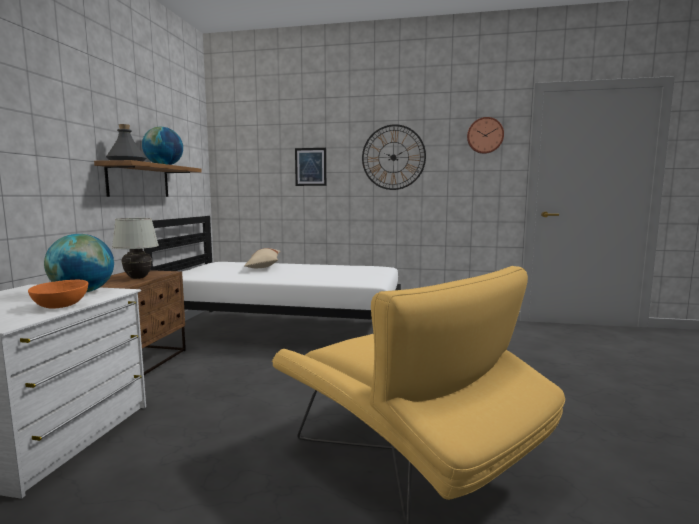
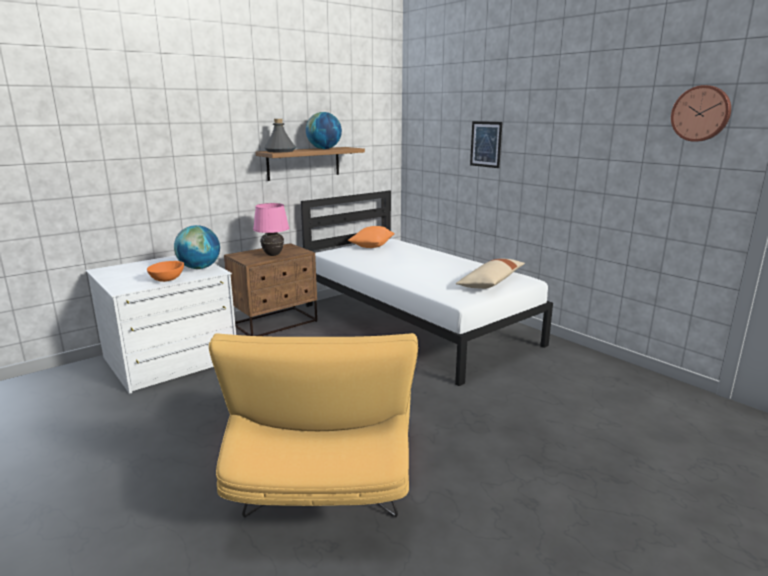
camera: 40 degrees right, 10 degrees up
(138, 278) = (273, 255): white table lamp -> pink table lamp
(213, 267) = (372, 246): none -> orange pillow
(264, 266) = (415, 252): beige pillow -> beige pillow (491, 282)
(393, 157) = (574, 139): wall clock -> none

